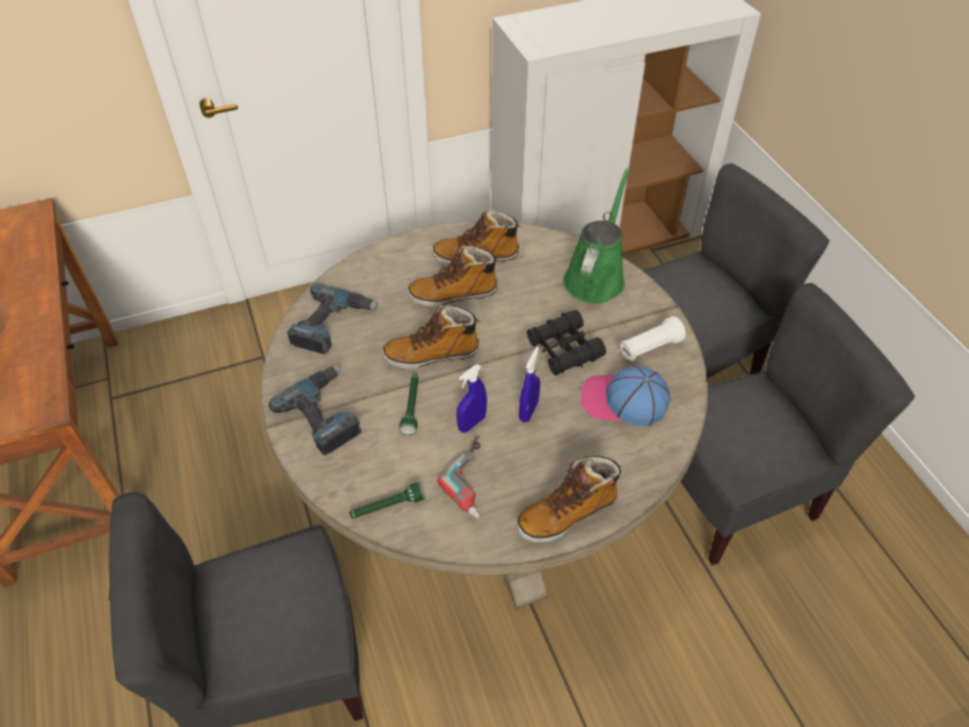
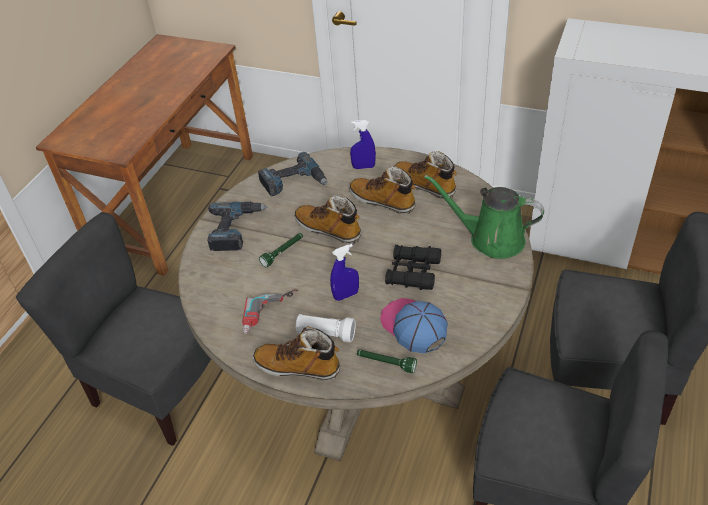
camera: 45 degrees right, 5 degrees down
(387, 507) = (209, 297): green flashlight -> green flashlight (386, 363)
(472, 423) = (305, 282): blue spray bottle -> blue spray bottle (363, 167)
(595, 277) = (491, 239): green watering can -> green watering can turned 135 degrees counterclockwise
(649, 348) = (472, 305): white flashlight -> white flashlight (325, 334)

